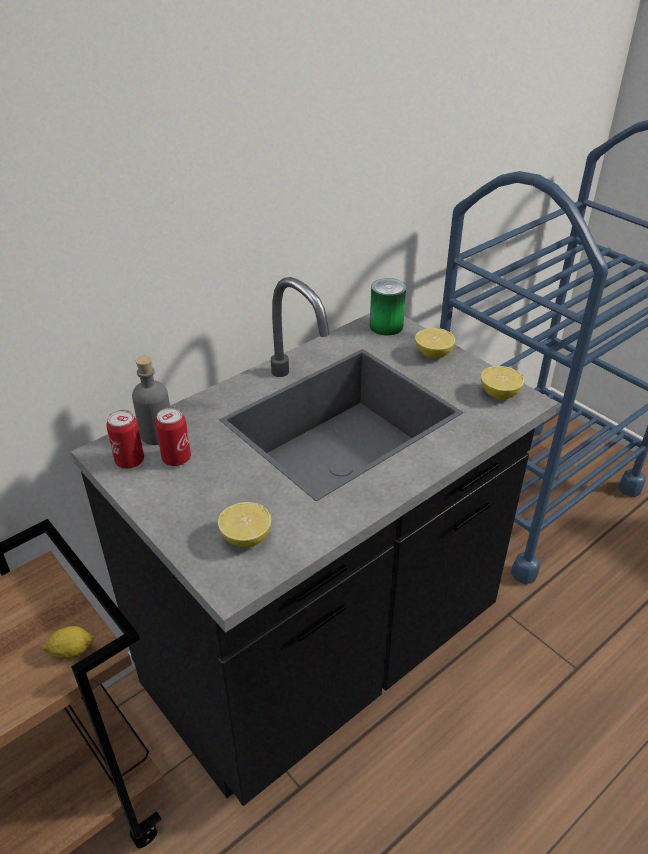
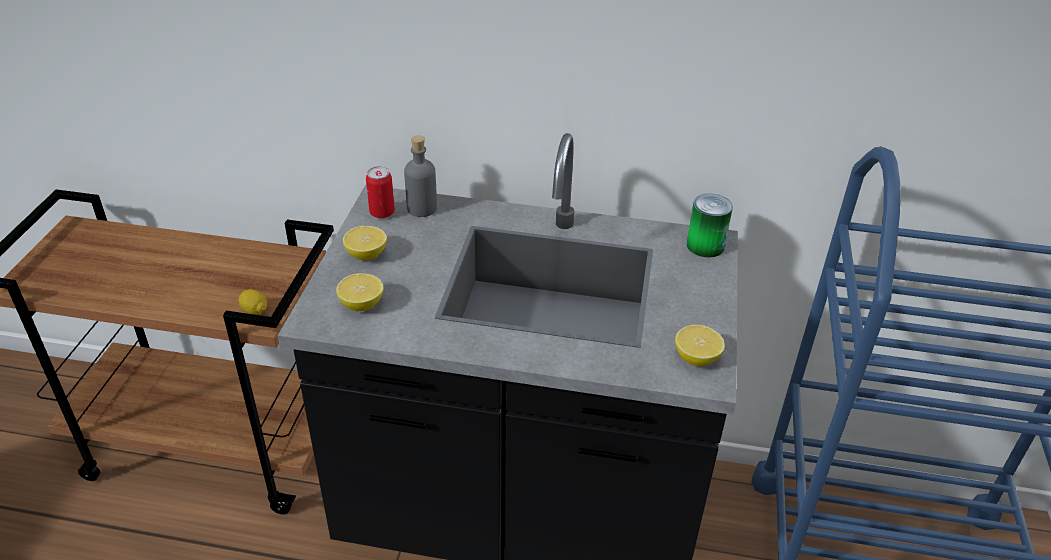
camera: 50 degrees right, 0 degrees up
(176, 458) = (407, 230): can -> none
(433, 354) = (702, 291): lemon -> lemon (366, 254)

